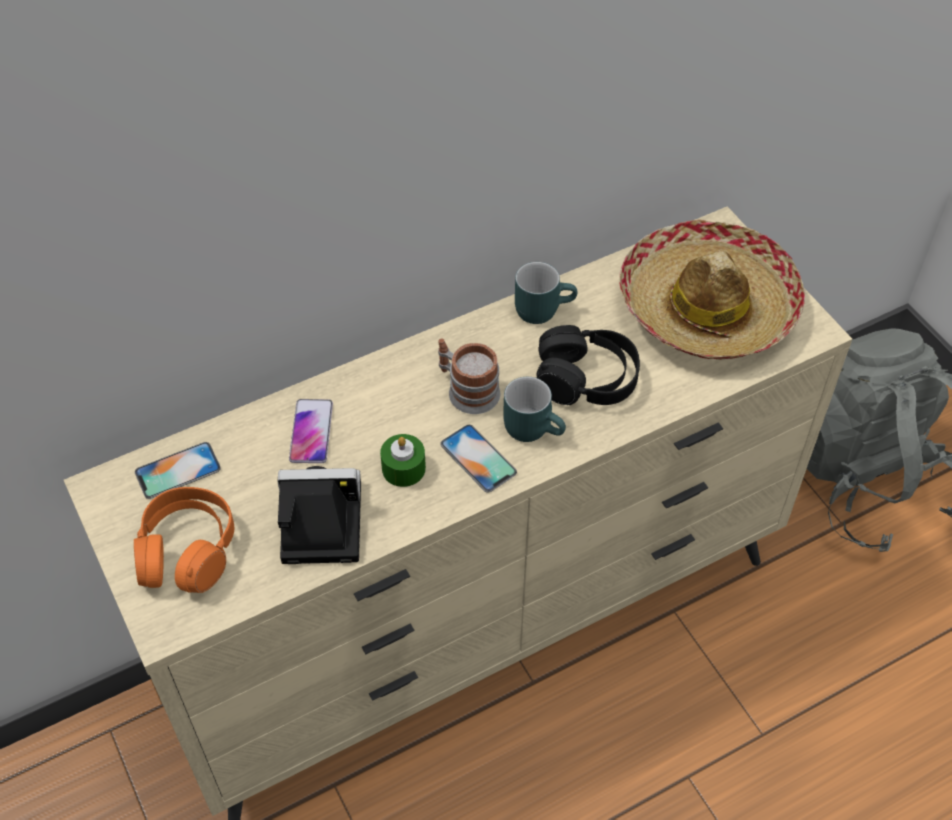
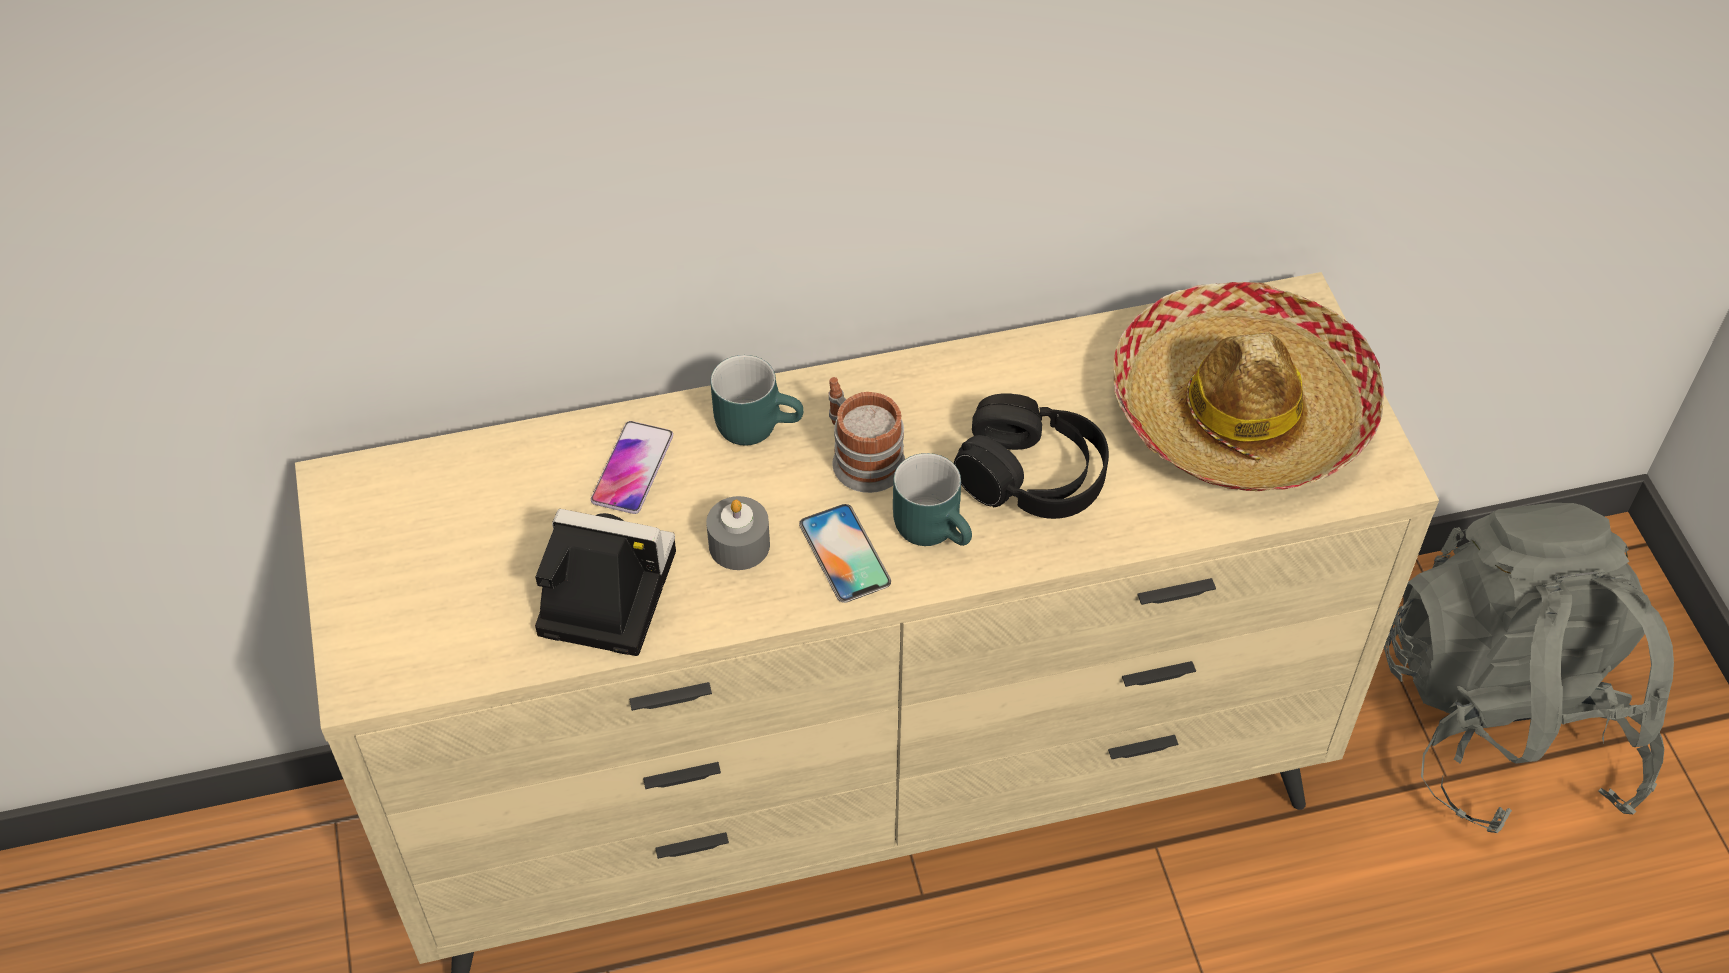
camera: 15 degrees right, 0 degrees up
(178, 470) = (442, 482): phone -> none
(187, 551) = (421, 591): orange headphones -> none
(403, 468) = (739, 545): green candle -> grey candle
(542, 307) = (1004, 364): turquoise mug -> turquoise mug (758, 423)

